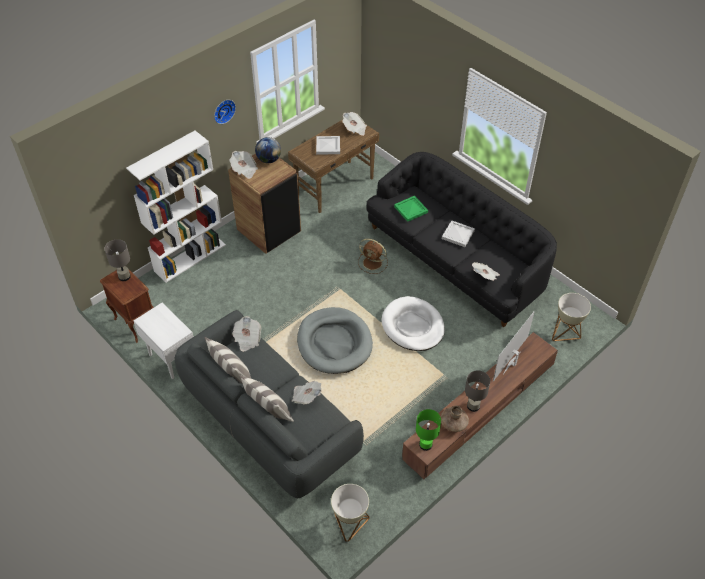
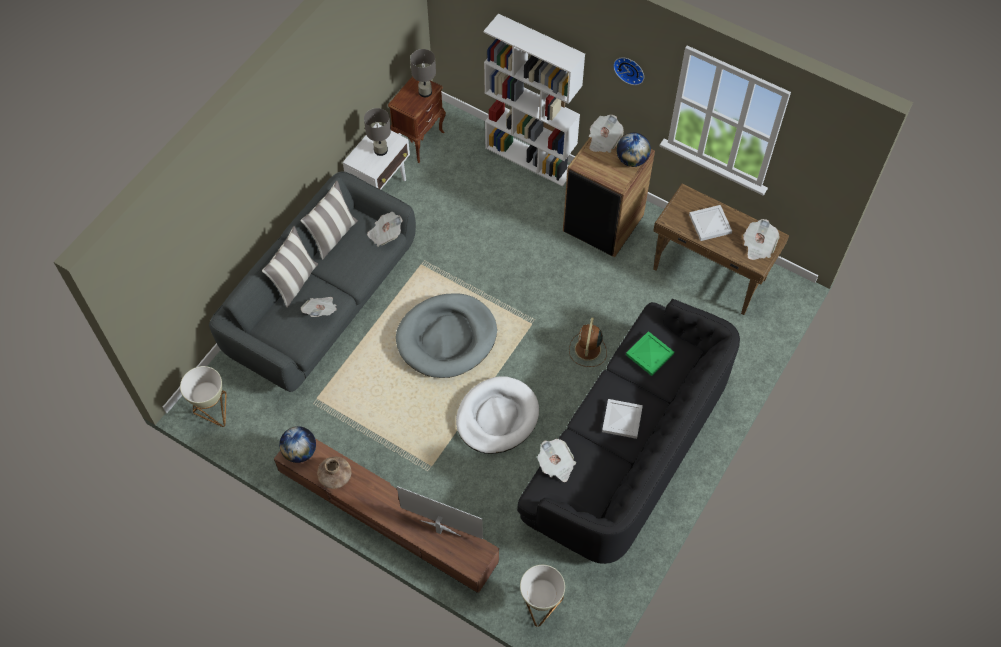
camera: 75 degrees right, 10 degrees up
(426, 444) = (300, 452): green table lamp -> globe
(473, 406) = (364, 494): grey table lamp -> grey table lamp (380, 150)

